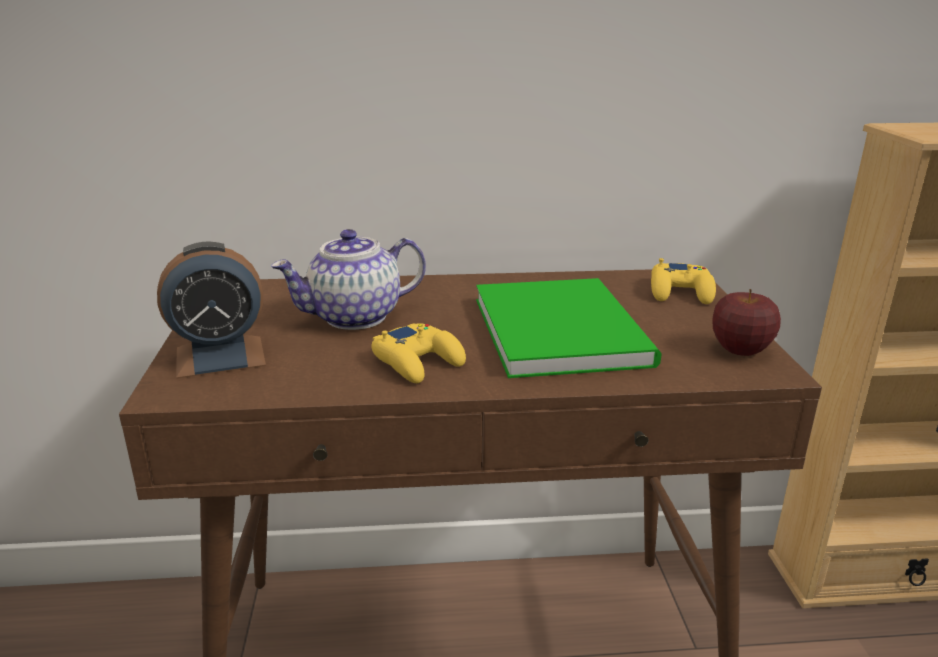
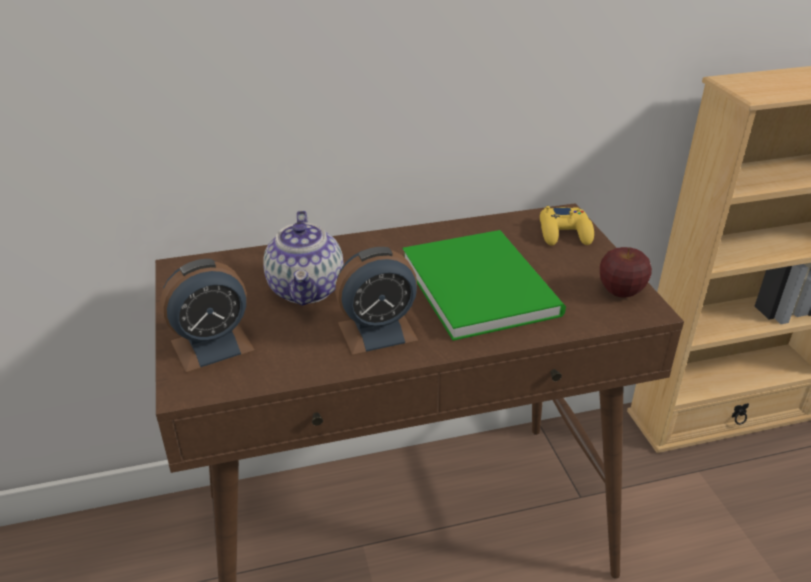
camera: 10 degrees left, 10 degrees up
(354, 317) = (307, 289): teapot -> teapot turned 60 degrees counterclockwise
(418, 361) = (377, 332): yellow game controller -> alarm clock

